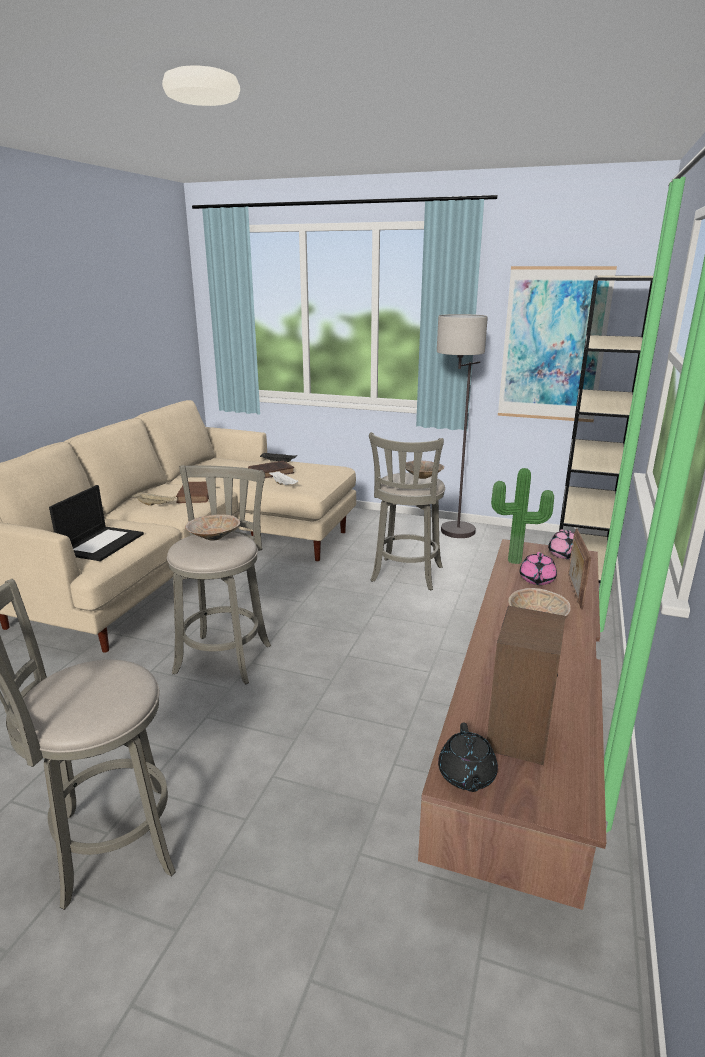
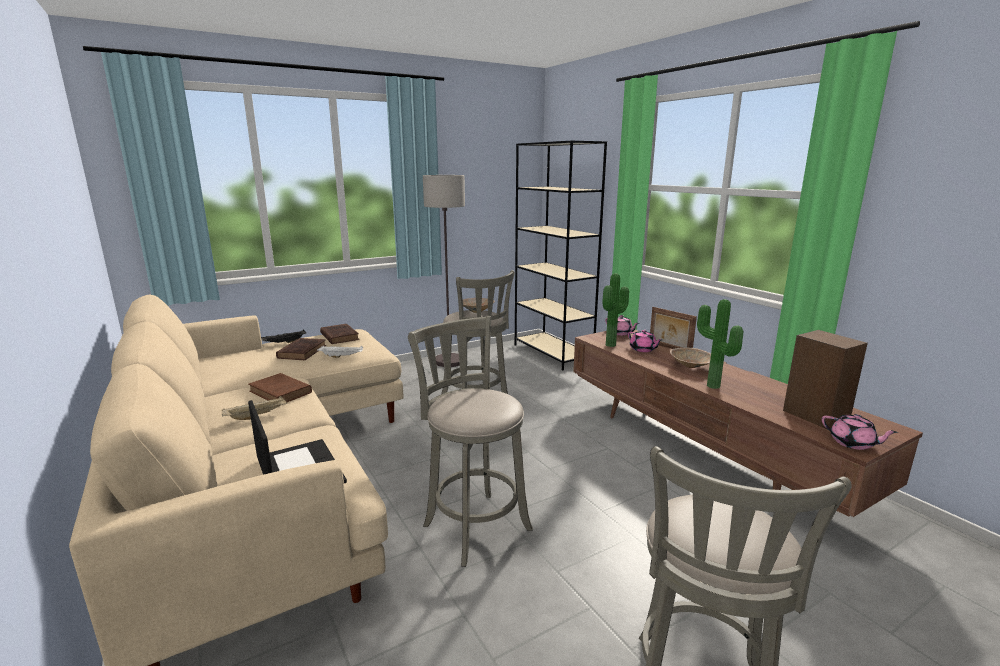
camera: 50 degrees left, 5 degrees down
(213, 537) = (463, 399): beige bowl -> none
(319, 468) = (339, 336): none -> brown book
(466, 776) = (852, 443): black teapot -> pink teapot
(494, 645) = (711, 386): none -> potted plant
(553, 345) = (488, 197): picture -> none

